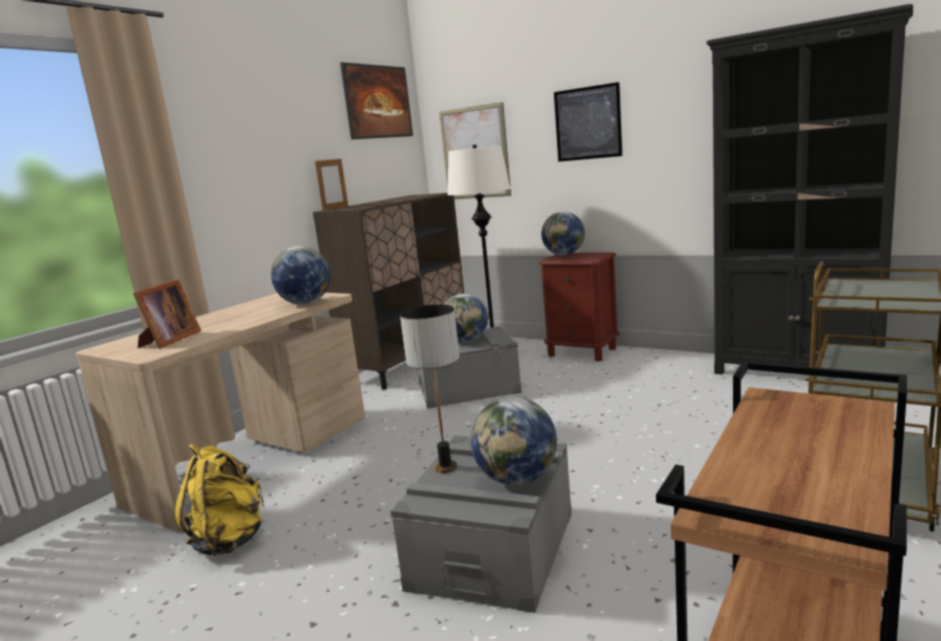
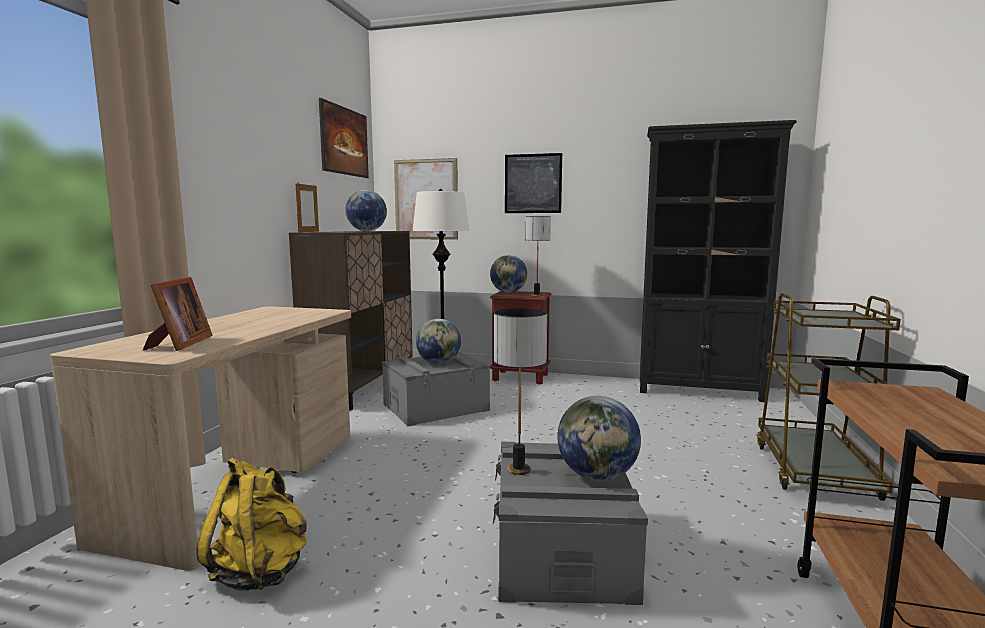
camera: 20 degrees left, 5 degrees down
(305, 303) = (309, 316): globe -> globe (366, 231)
(591, 259) = (537, 295): none -> table lamp

